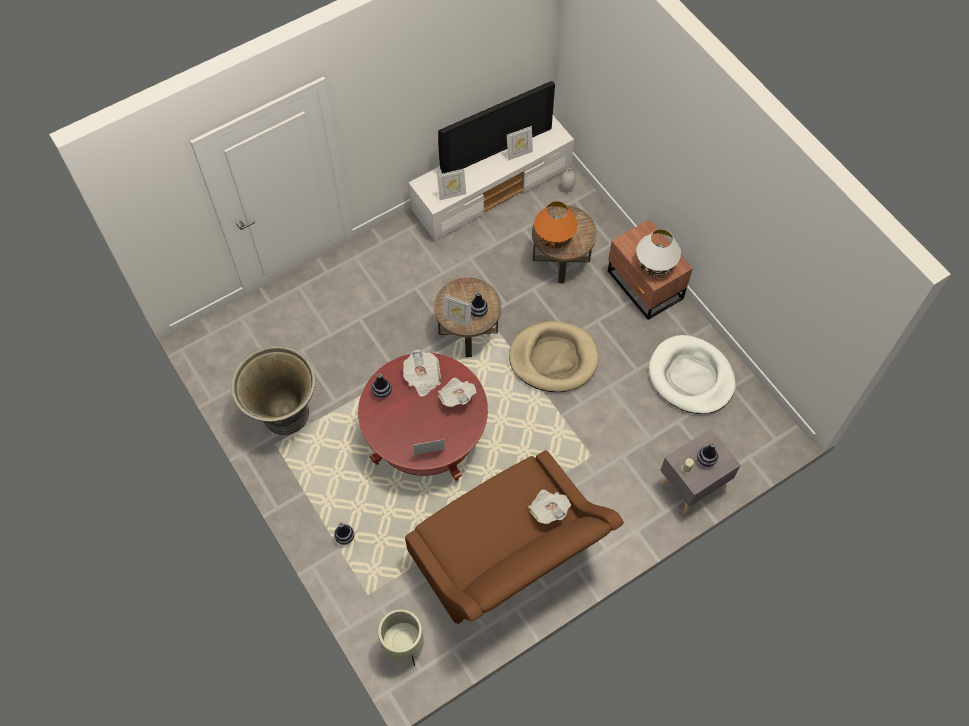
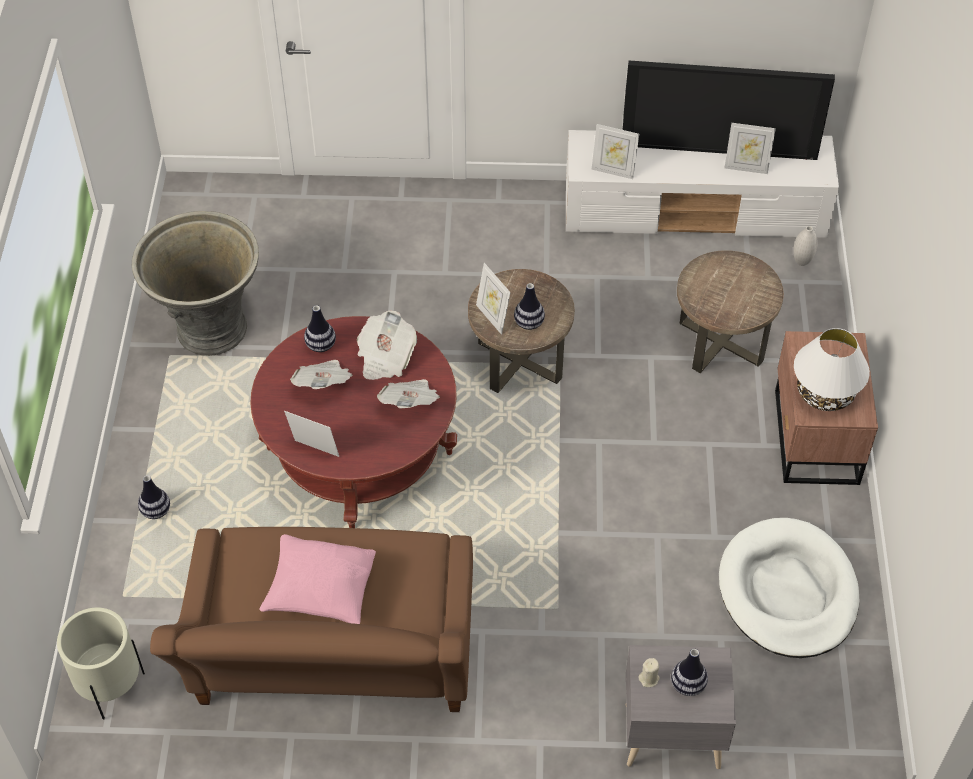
camera: 35 degrees right, 10 degrees down
(496, 528) = (320, 592): none -> pink pillow
(548, 509) = (409, 612): newspaper -> newspaper (323, 384)
(553, 358) = (607, 457): beige dog bed -> none
(554, 237) = (710, 289): orange table lamp -> none

